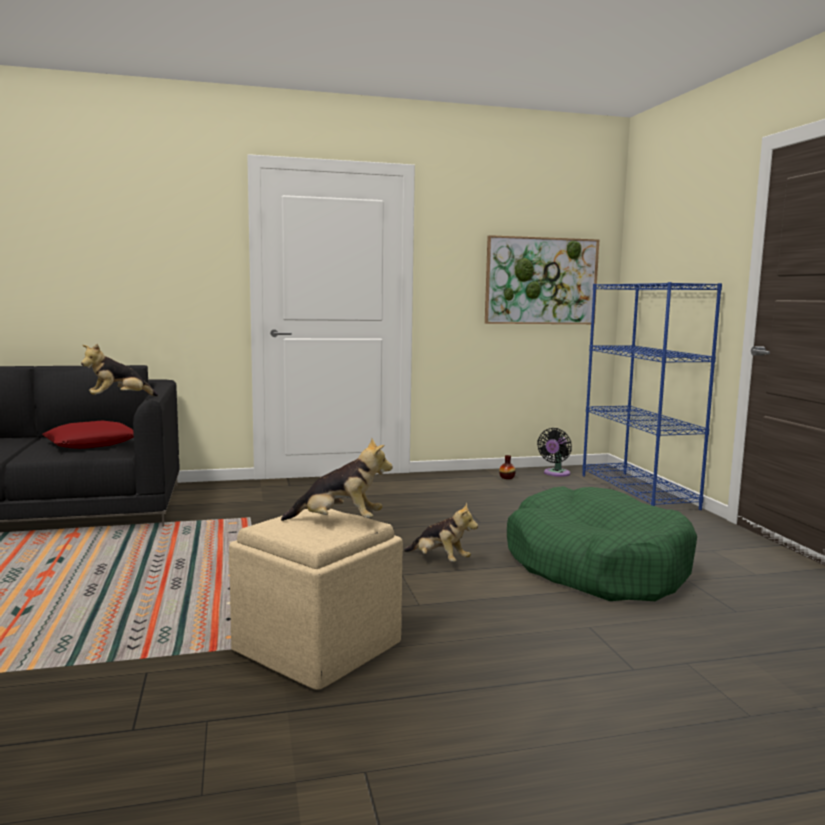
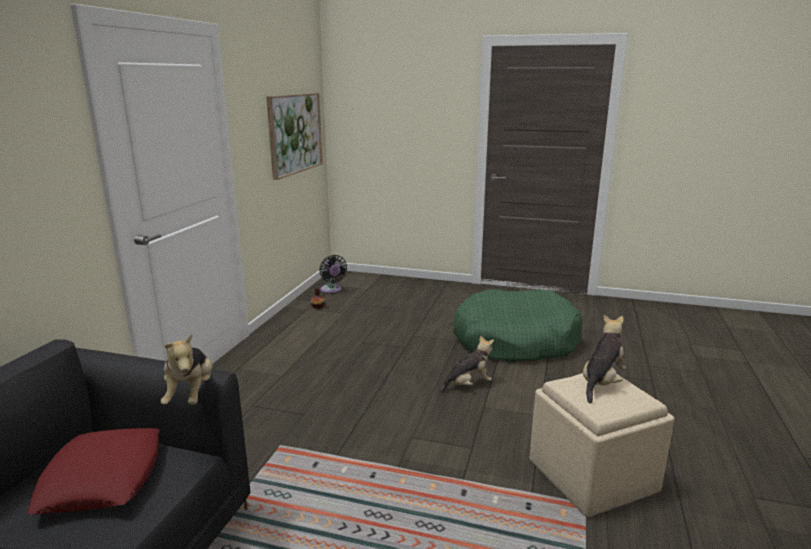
camera: 60 degrees left, 10 degrees up
(638, 491) = (400, 283): blue bookcase -> none

